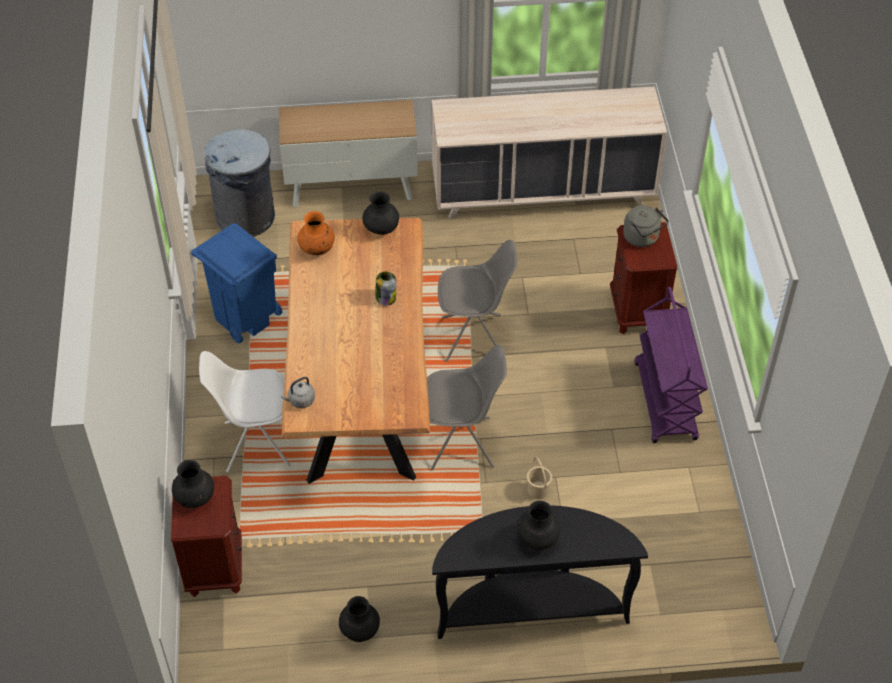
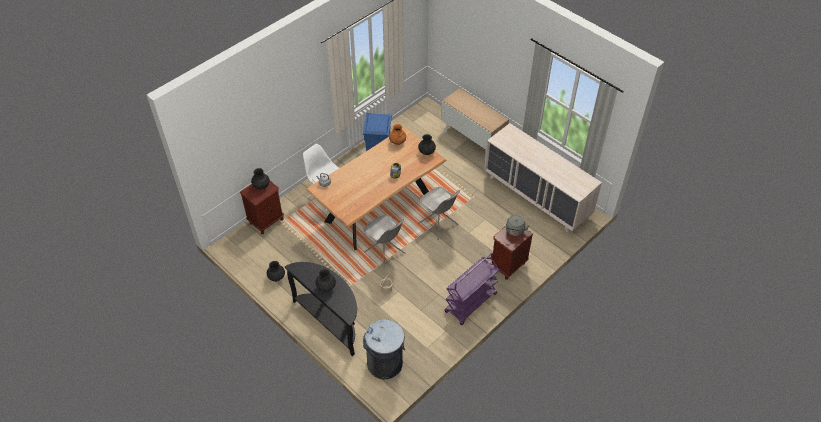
camera: 50 degrees right, 0 degrees up
(246, 217) = (424, 123): grey trash can -> grey trash can (385, 364)

